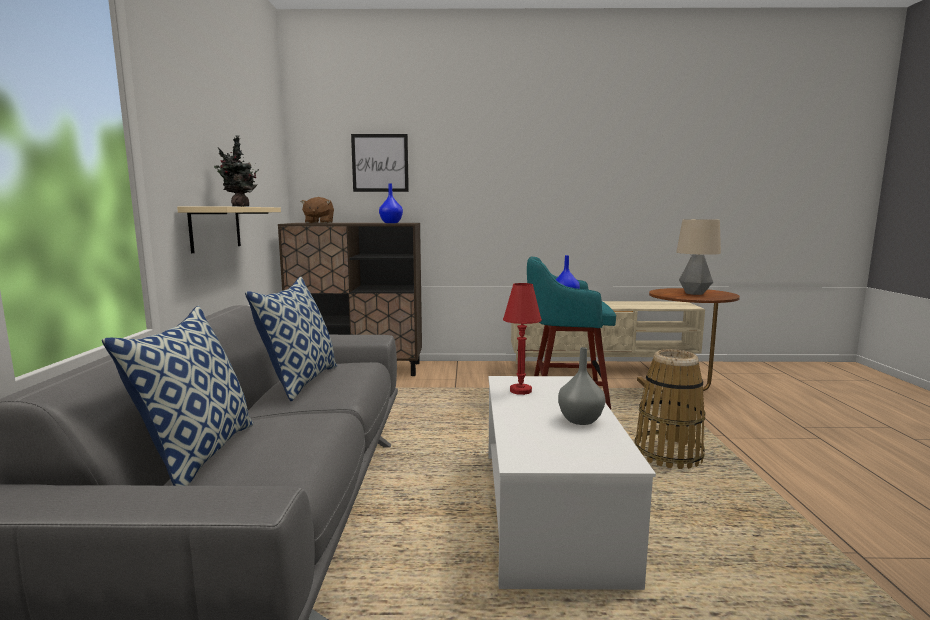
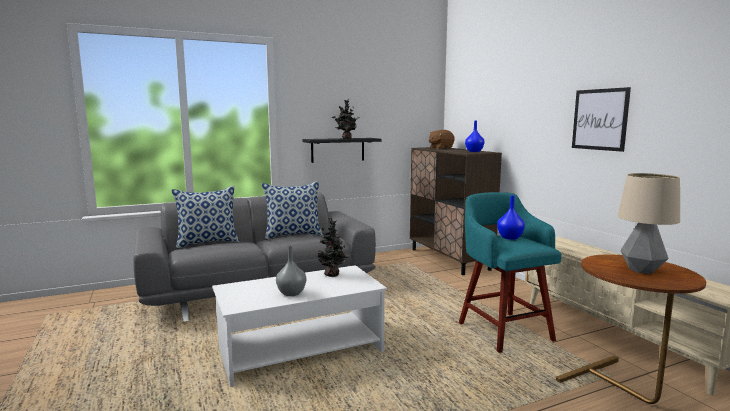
camera: 65 degrees right, 0 degrees up
(215, 228) = (338, 150): beige shelf -> black shelf
(380, 163) = (486, 103): picture -> picture (599, 119)
(520, 390) = (333, 275): red table lamp -> potted plant
(668, 454) = (428, 388): basket -> none

